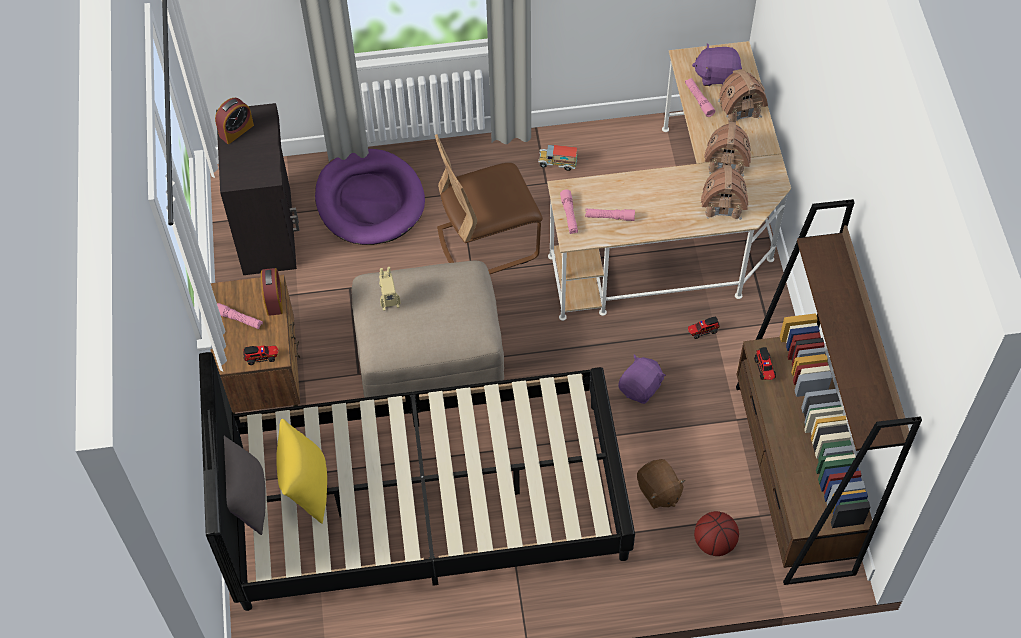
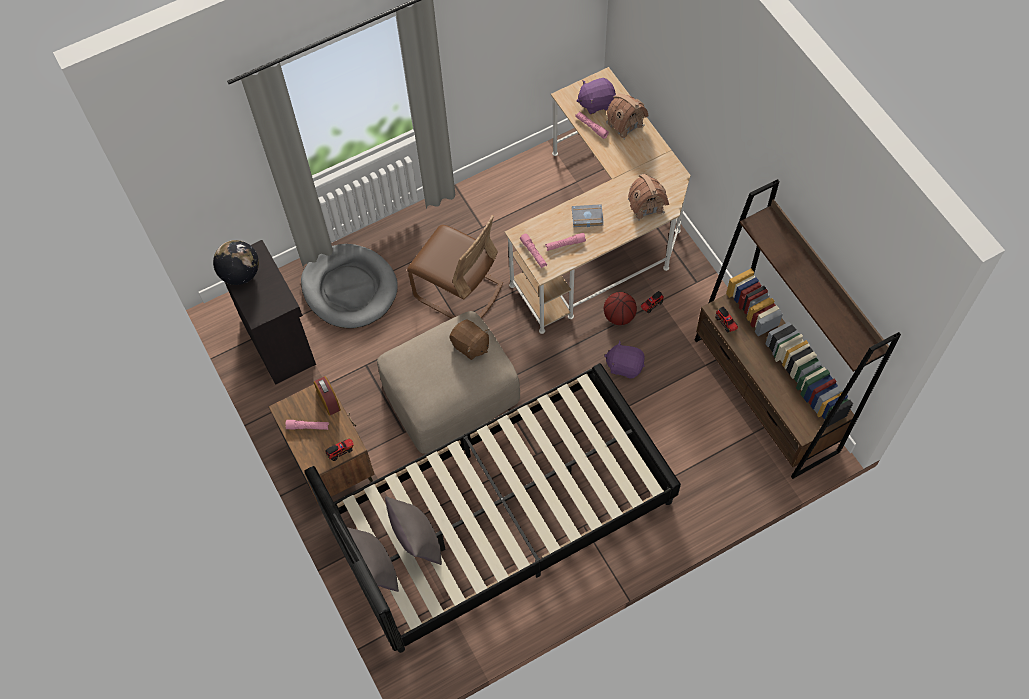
camera: 20 degrees left, 5 degrees up
(236, 130) = (240, 273): alarm clock -> globe
(307, 489) = (417, 541): yellow pillow -> grey pillow
(370, 200) = (350, 288): purple dog bed -> grey dog bed
(389, 302) = (417, 369): toy robot -> none
(488, 243) = (458, 291): brown chair -> brown chair turned 105 degrees counterclockwise
(557, 163) = (484, 208): toy truck -> none
(640, 388) = (624, 366): purple plush toy -> purple plush toy turned 90 degrees counterclockwise
(647, 196) = (586, 218): none -> grey book
(658, 491) = (672, 441): brown plush toy -> brown plush toy (470, 345)
(714, 542) = (729, 465): basketball -> basketball (619, 316)
(726, 161) = (633, 170): toy house -> none

